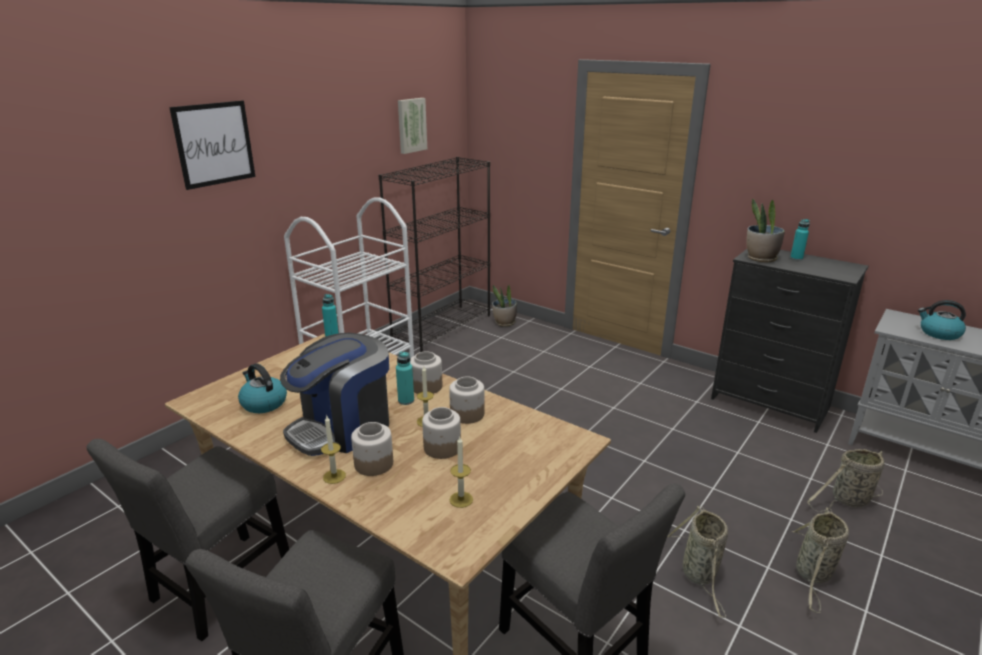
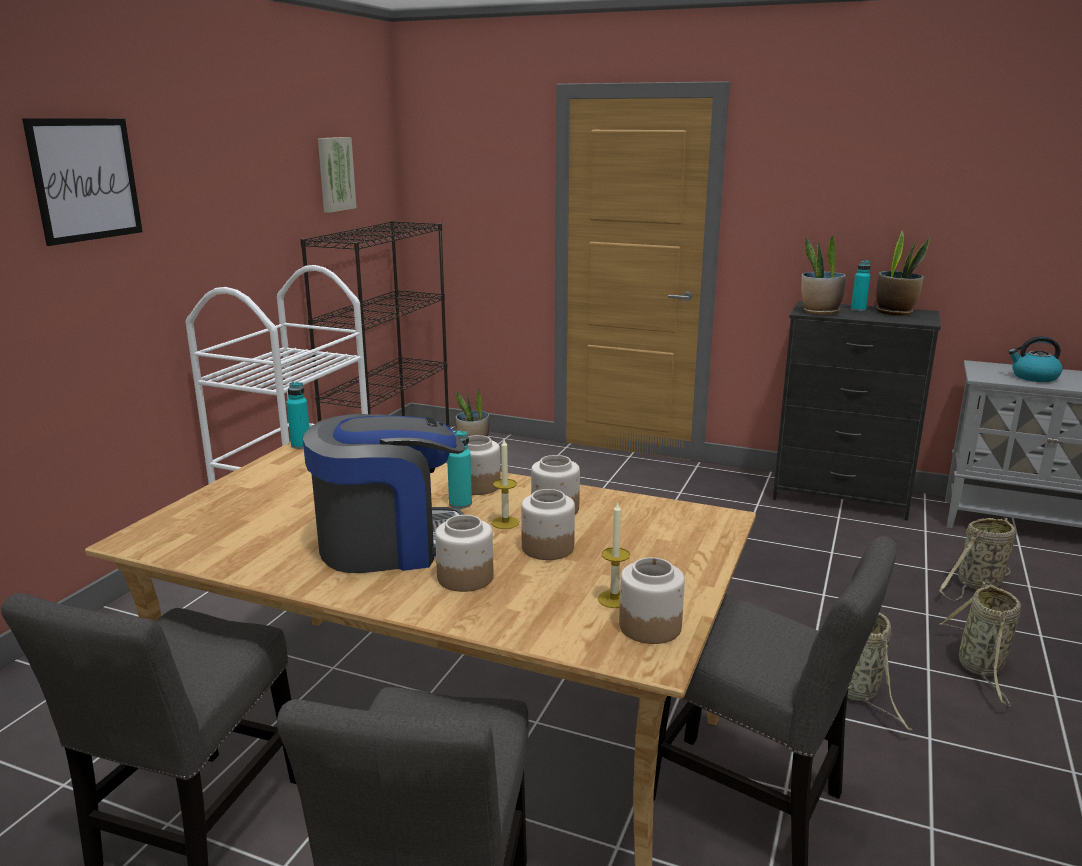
camera: 15 degrees left, 5 degrees down
(263, 403) = (249, 530): kettle -> none
(334, 476) = (417, 599): candle -> none
(342, 428) = (390, 544): coffee machine -> coffee machine turned 135 degrees counterclockwise
(471, 527) = (650, 626): none -> jar
(827, 264) = (895, 312): none -> potted plant

